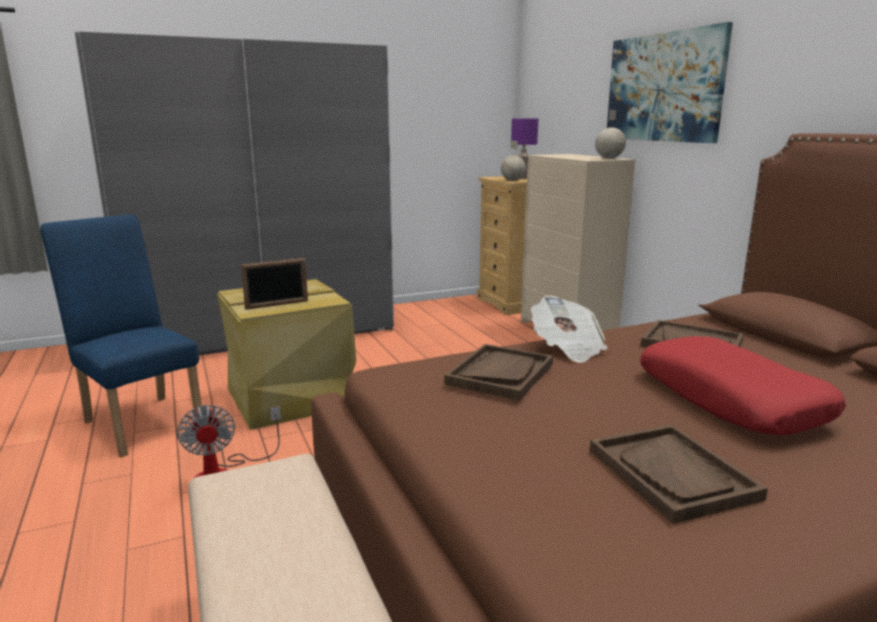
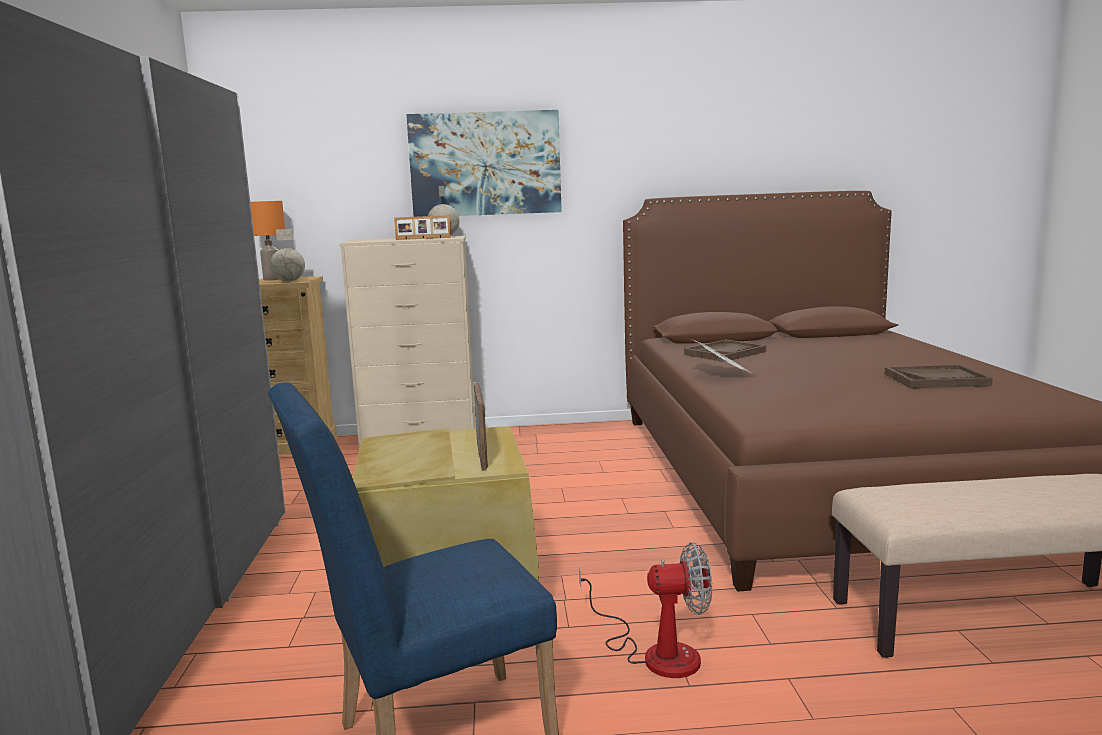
camera: 70 degrees left, 5 degrees down
(500, 374) = (784, 390): brown tray -> none
(522, 178) = (272, 279): purple table lamp -> orange table lamp
(578, 158) = (423, 238): none -> picture frame
(730, 400) = (831, 360): red pillow -> none

